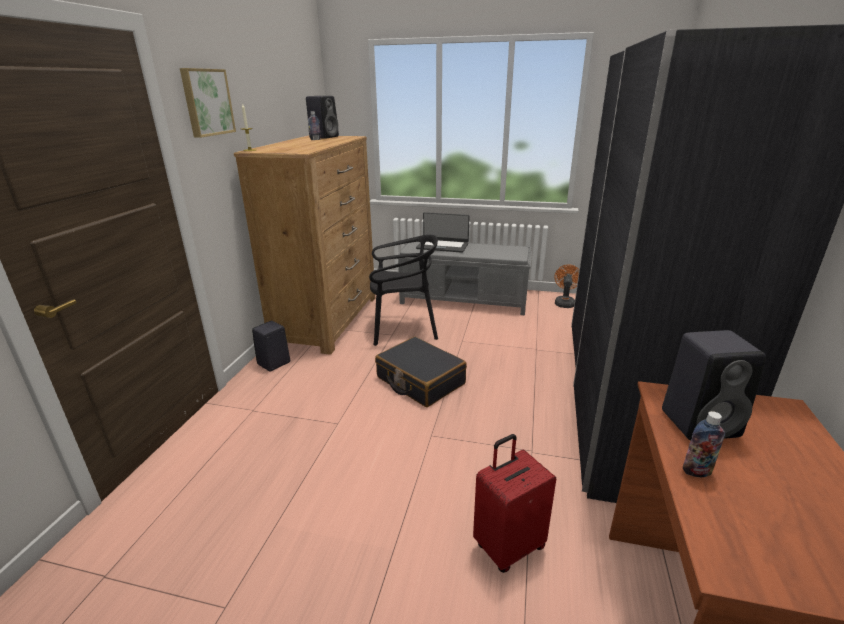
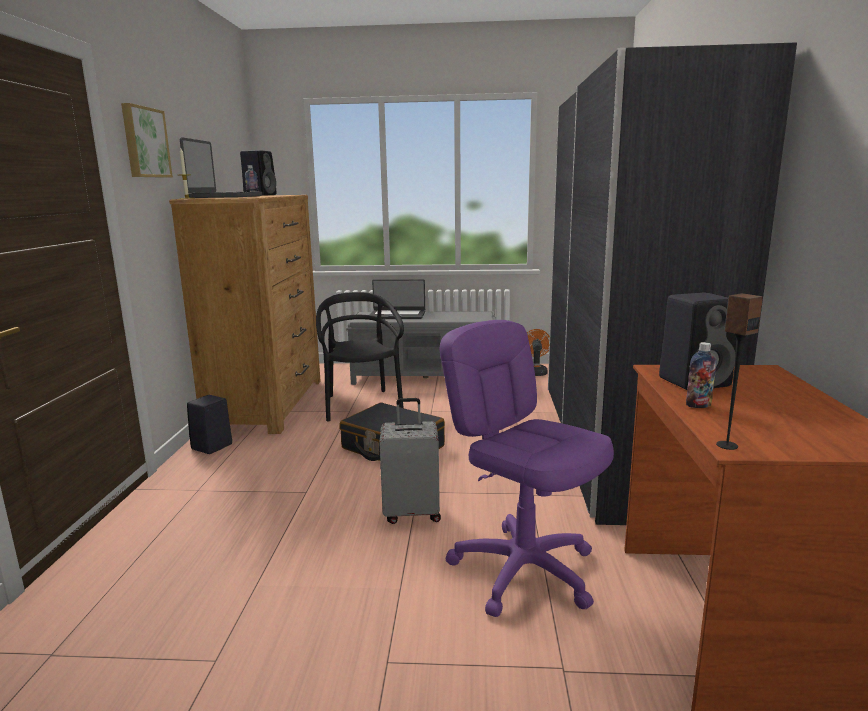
camera: 10 degrees left, 10 degrees down
(287, 144) = (225, 197): none -> laptop
(403, 329) = (361, 405): black chair -> black chair turned 90 degrees counterclockwise
(422, 460) = (412, 513): none -> grey suitcase
(508, 545) = (524, 570): red suitcase -> purple office chair
(716, 562) = (726, 445): none -> speaker

